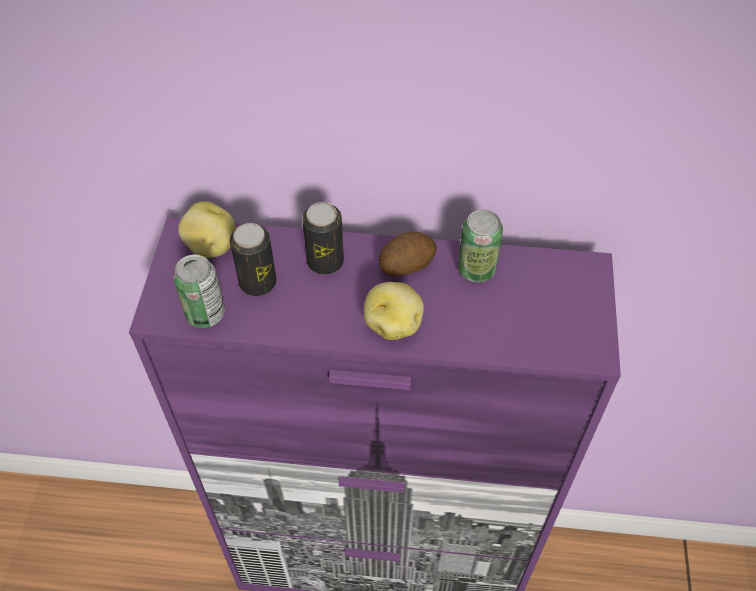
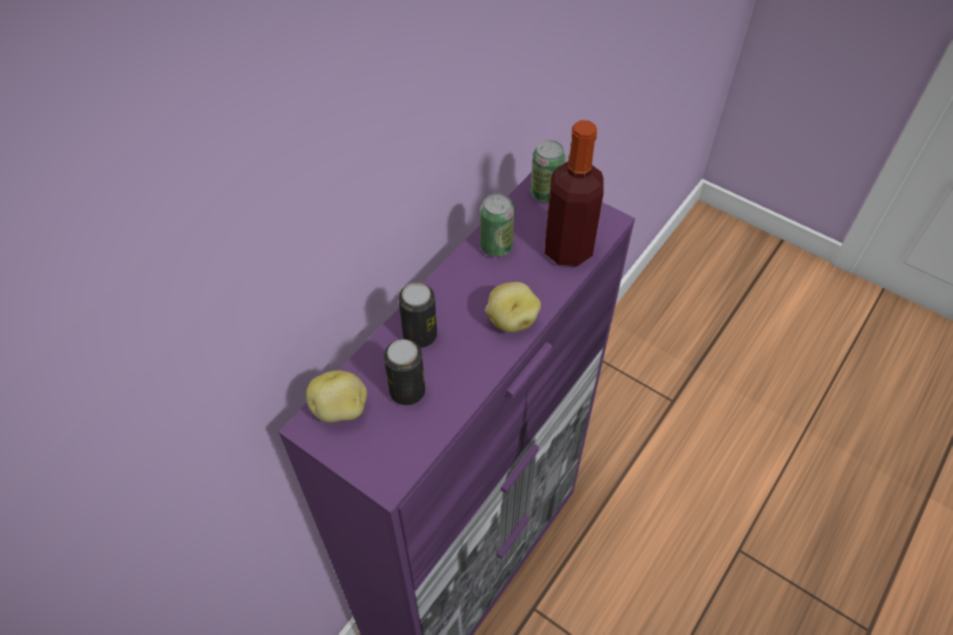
camera: 60 degrees left, 0 degrees up
(205, 314) = (413, 443): can -> can (545, 193)
(406, 264) = (460, 285): potato -> none
(521, 332) = (568, 250): none -> bottle

